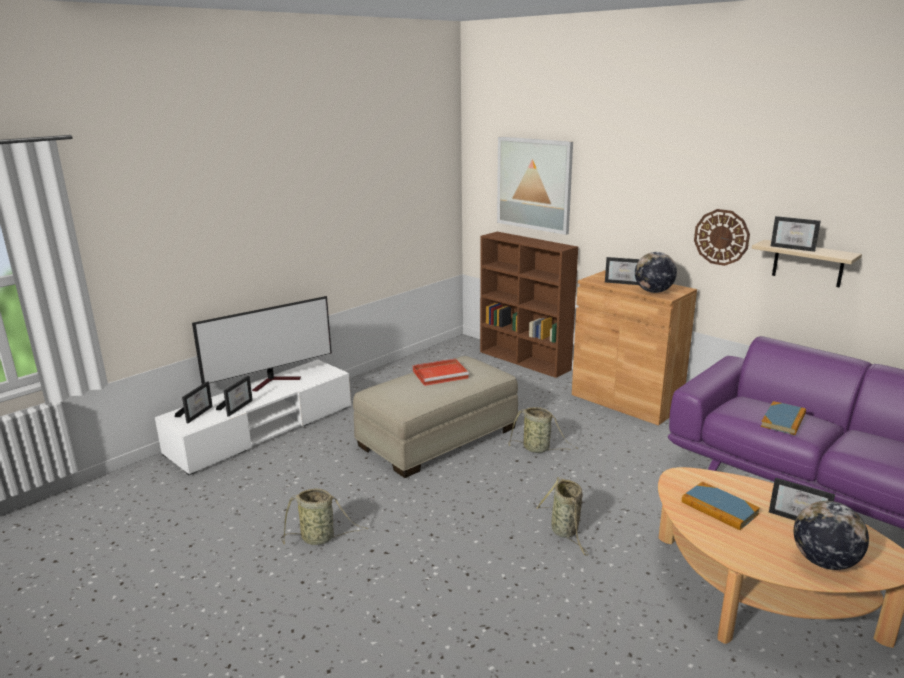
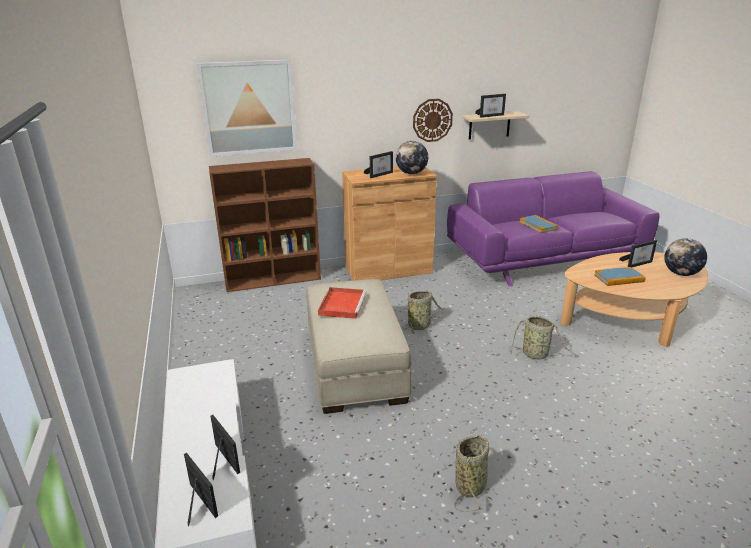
camera: 60 degrees left, 5 degrees up
(275, 381) = (186, 413): television -> none

